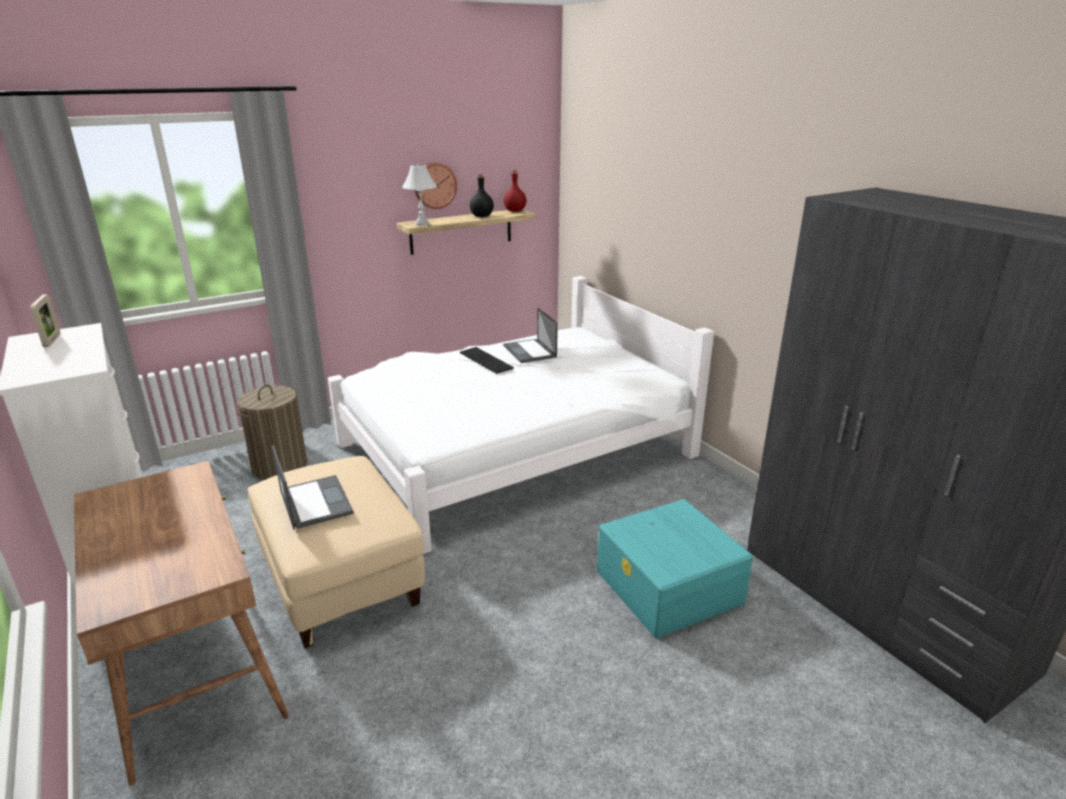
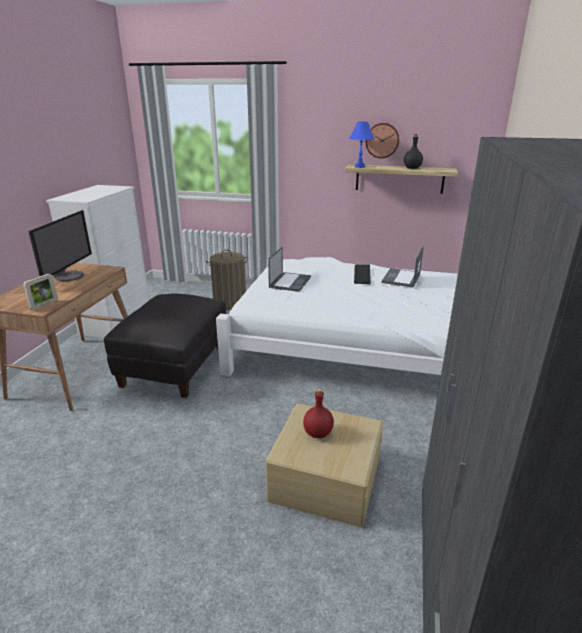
camera: 45 degrees right, 0 degrees up
(52, 340) = (103, 188): picture frame -> picture frame (44, 305)
(142, 511) = (69, 276): none -> monitor
(315, 502) = (157, 309): laptop -> laptop (290, 282)
(340, 579) = (175, 366): beige ottoman -> black ottoman
(422, 224) = (360, 167): white table lamp -> blue table lamp
(514, 211) = (446, 169): red bottle -> red bottle (317, 433)
(669, 586) = (325, 479): turquoise storage box -> beige storage box

